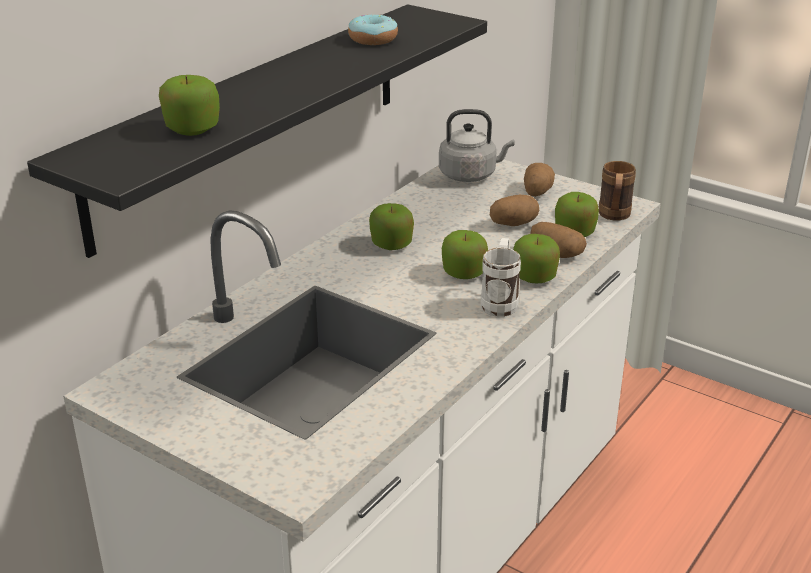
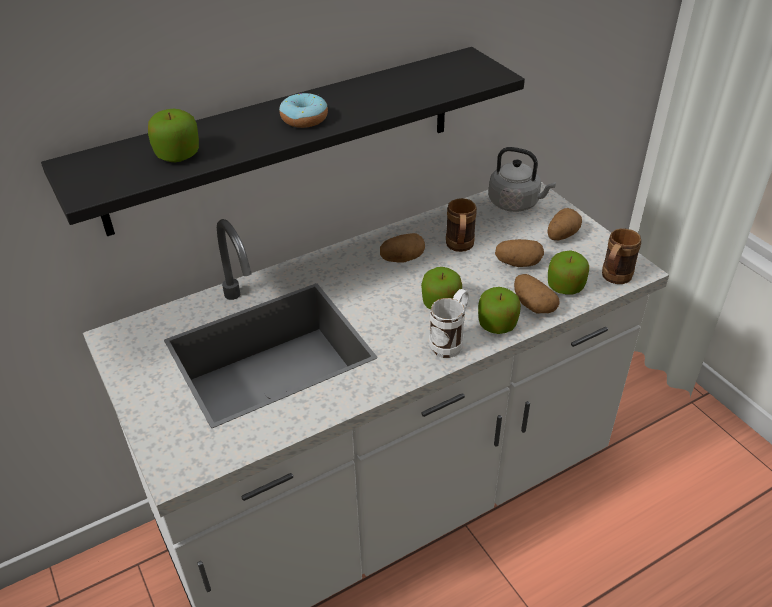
camera: 25 degrees right, 10 degrees up
(373, 39) = (404, 83): donut -> donut (304, 119)
(391, 244) = (402, 259): apple -> potato
(444, 223) = (459, 248): none -> brown mug

